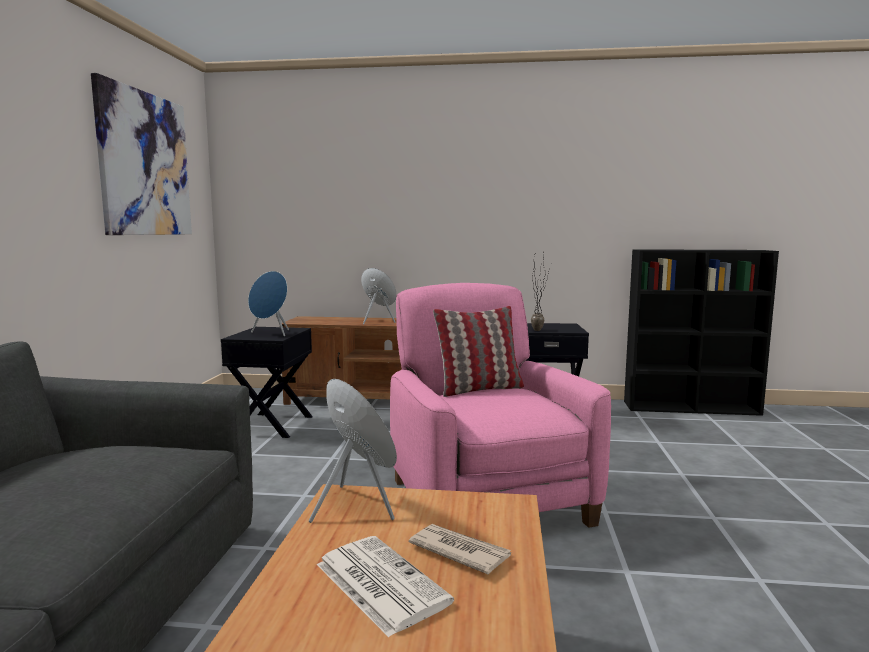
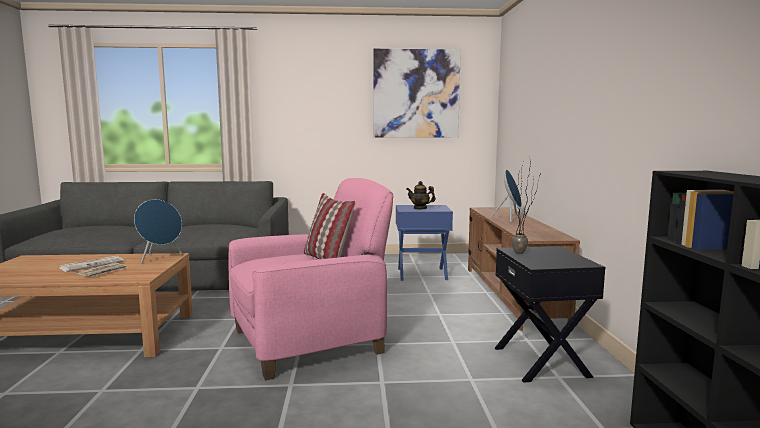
camera: 80 degrees right, 0 degrees up
(271, 333) = (420, 208): blue speaker -> teapot
(273, 425) = (422, 274): black side table -> blue side table

